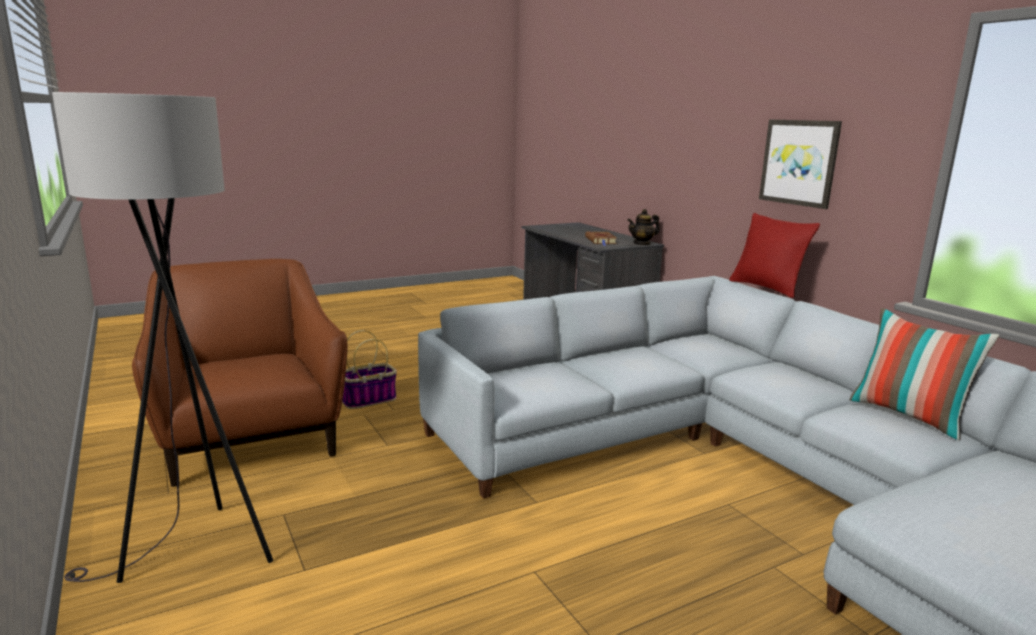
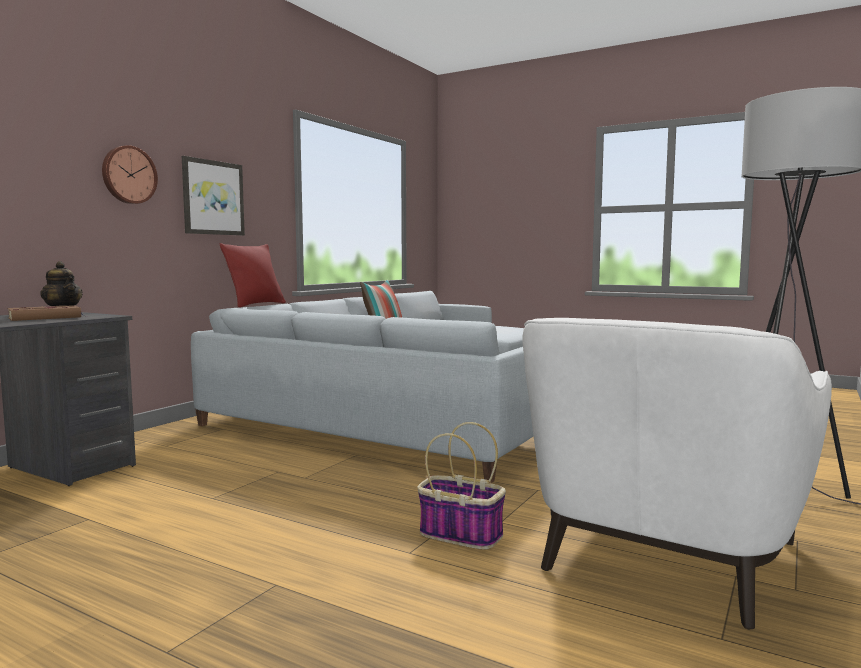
camera: 120 degrees left, 10 degrees down
(250, 438) = (664, 555): brown armchair -> white armchair
(724, 143) = (128, 175): none -> wall clock

